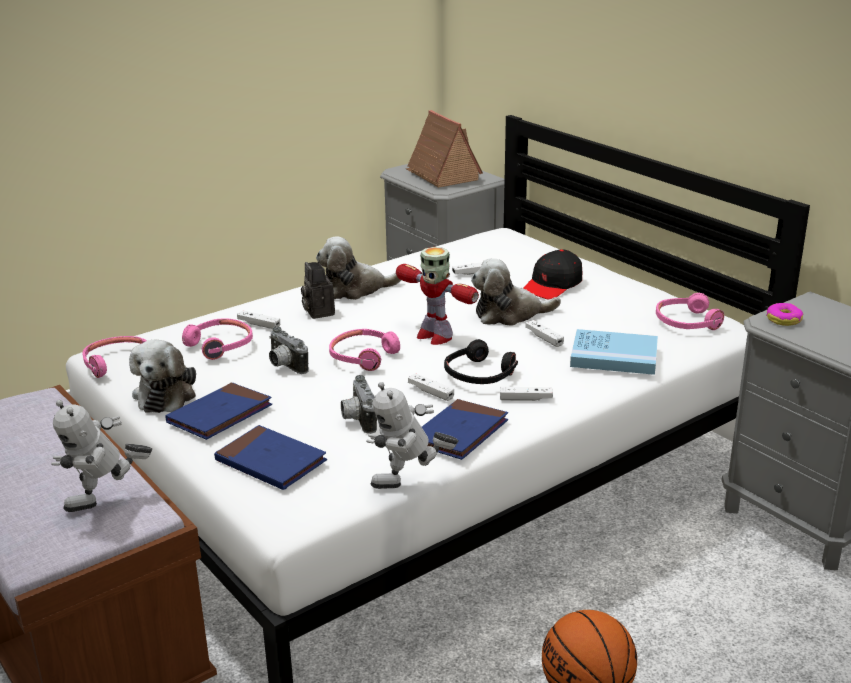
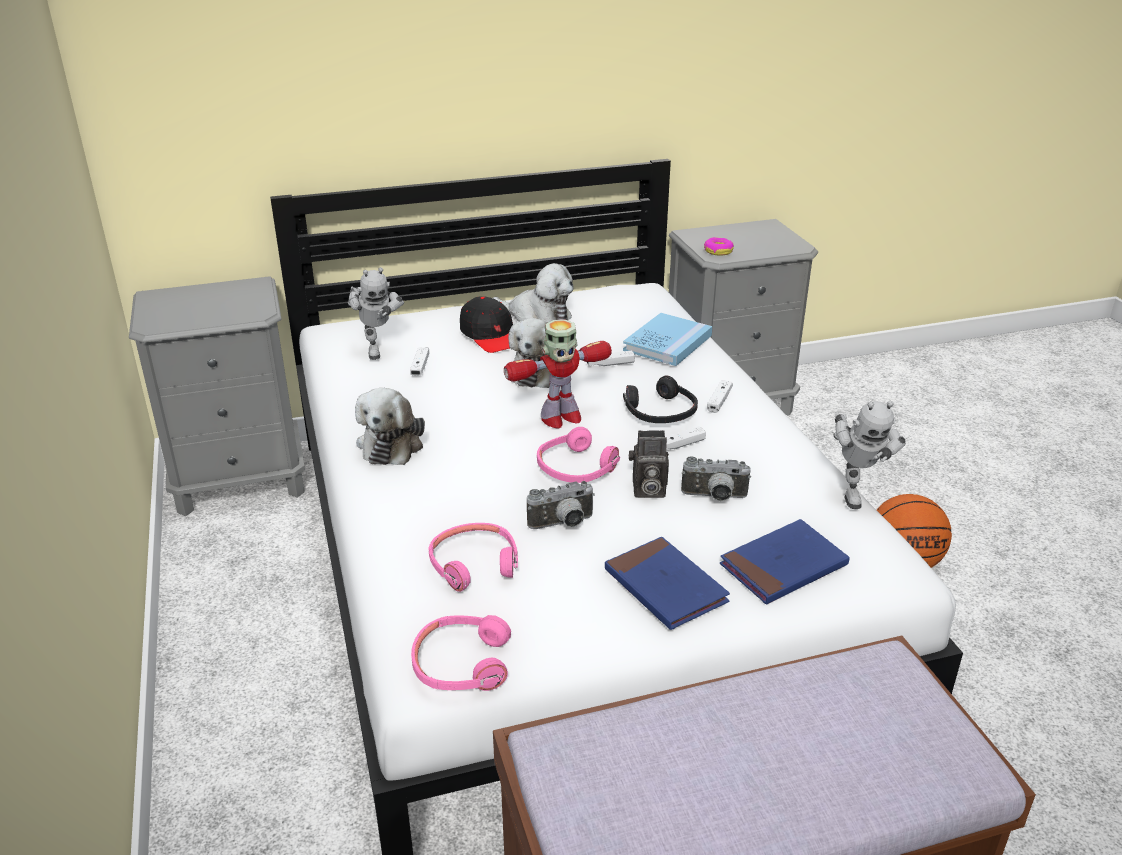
camera: 70 degrees left, 5 degrees up
(107, 503) = (867, 689): toy robot -> toy robot (377, 348)
(166, 394) = (581, 627): plush toy -> plush toy (537, 318)
(259, 324) = (436, 526): white game controller -> none
(318, 312) = (434, 478): camera -> camera (647, 490)
(442, 175) = (209, 303): toy house -> none
(459, 433) = (768, 447): blue book -> none
(686, 322) = (619, 300): pink headphones -> none

